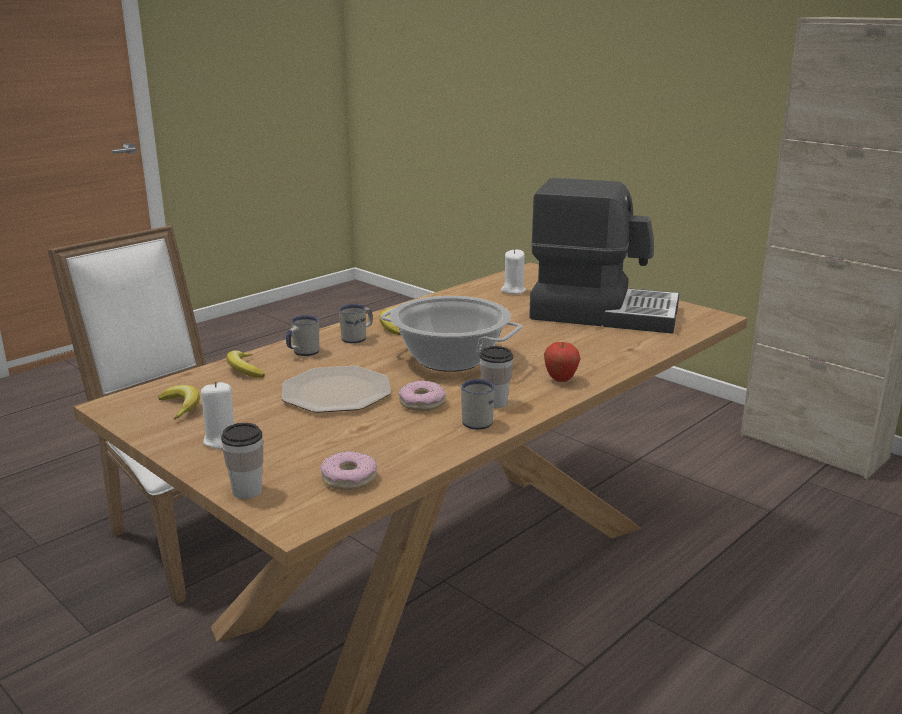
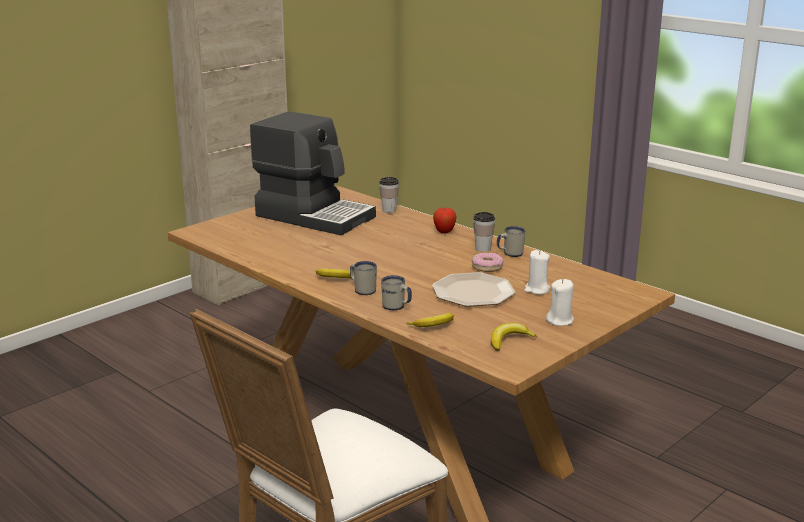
camera: 90 degrees left, 0 degrees up
(247, 491) = (621, 307): cup -> cup (389, 210)
(349, 478) = (595, 282): donut -> none
(449, 359) = (409, 260): cooking pot -> none
(513, 290) = (253, 239): white candle -> white candle (537, 290)
(603, 312) = (315, 216): coffee machine -> coffee machine turned 105 degrees clockwise

